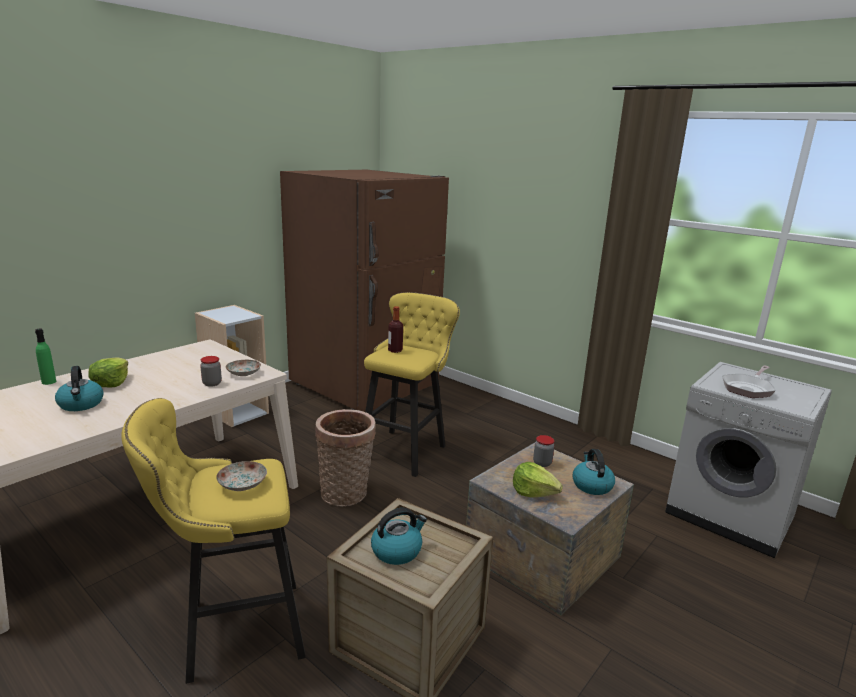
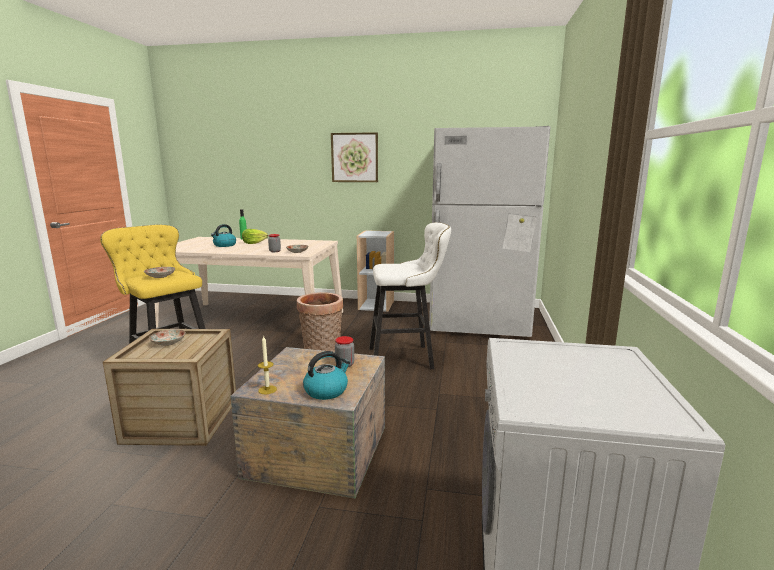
camera: 60 degrees right, 5 degrees down
(168, 205) = (354, 157): none -> picture
(365, 383) = (479, 319): brown fridge -> white fridge
(395, 350) = (398, 265): bottle -> none
(397, 550) = (168, 342): kettle -> plate
(407, 448) = (409, 358): yellow stool -> white stool
(533, 492) = (288, 370): lettuce -> none
(572, 512) = (267, 390): none -> candle
(748, 388) = (549, 367): frying pan -> none

